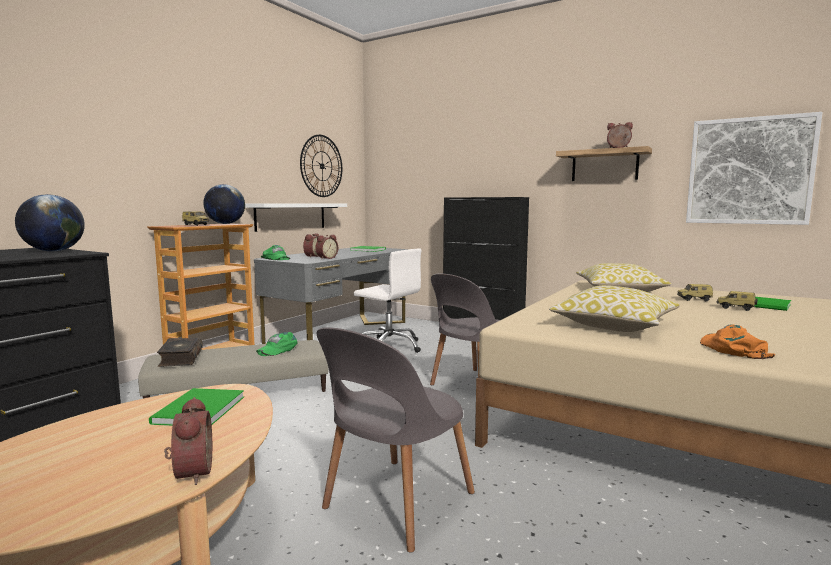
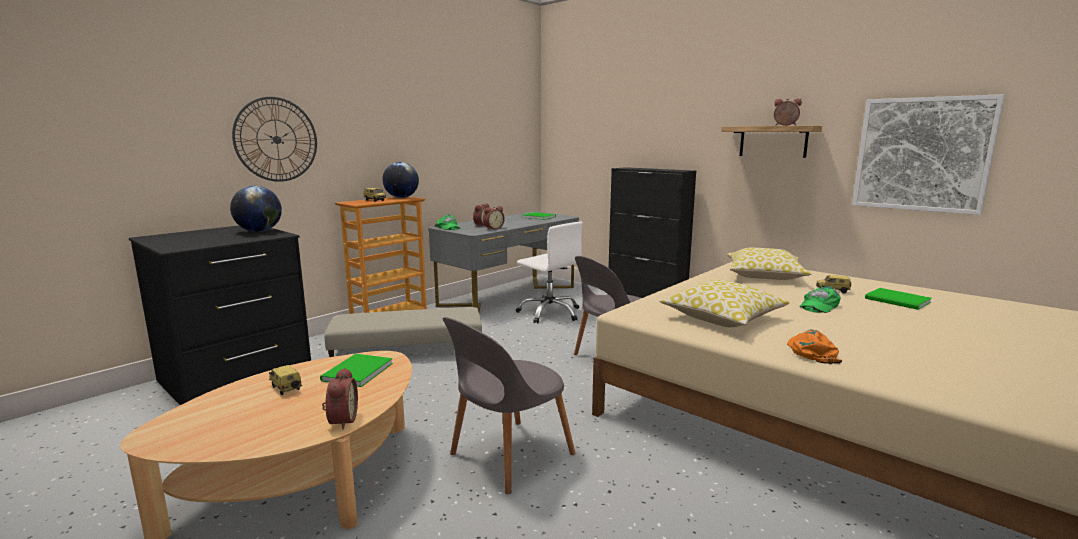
camera: 10 degrees right, 5 degrees up
(180, 359) = (358, 320): book -> none
(277, 349) = (439, 315): green cap -> green cap (818, 305)
(291, 216) = (465, 185): white shelf -> none
(322, 166) = (496, 135): wall clock -> wall clock (276, 139)
(735, 308) = (865, 304): toy car -> toy car (284, 388)

